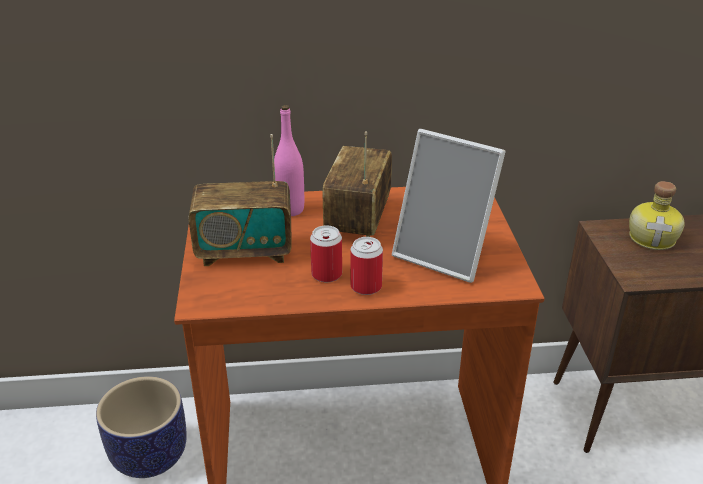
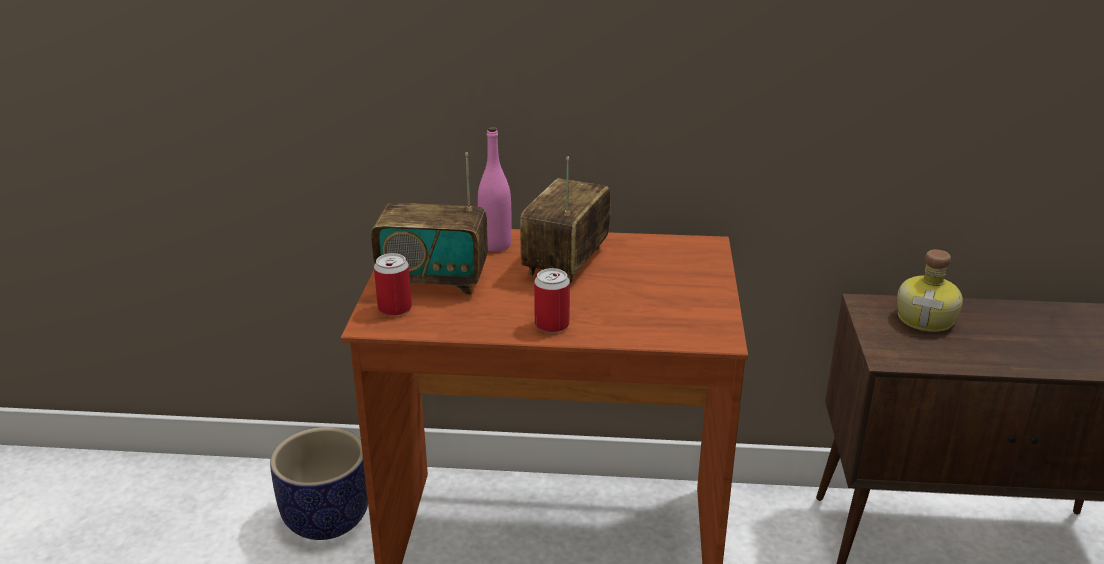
camera: 10 degrees right, 5 degrees down
(326, 274) = (513, 310): can -> can (395, 308)
(445, 255) = (651, 303): picture frame -> none

